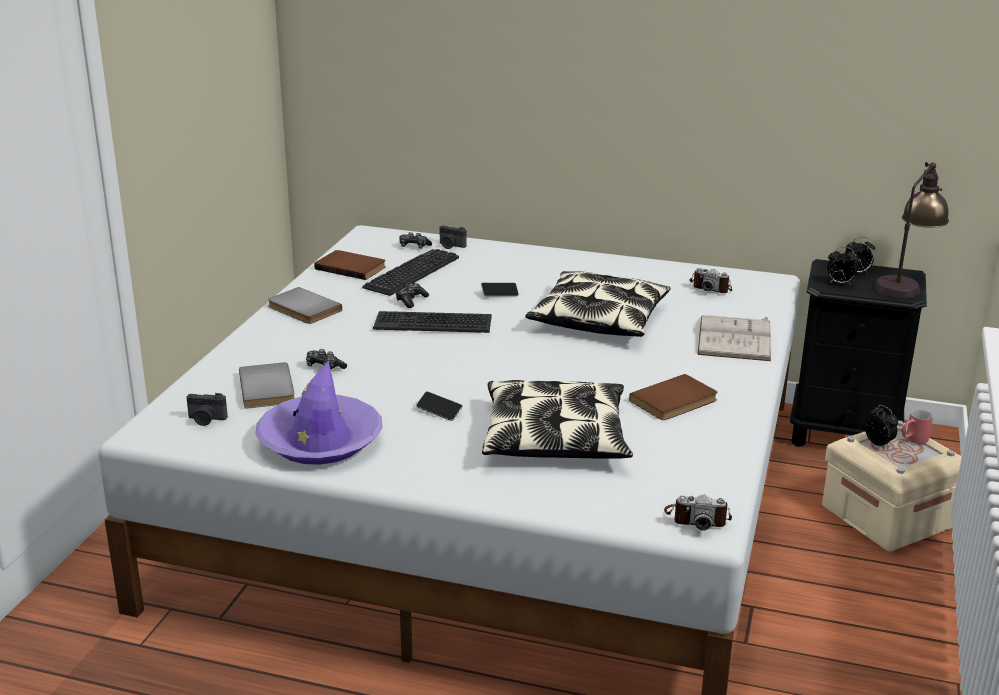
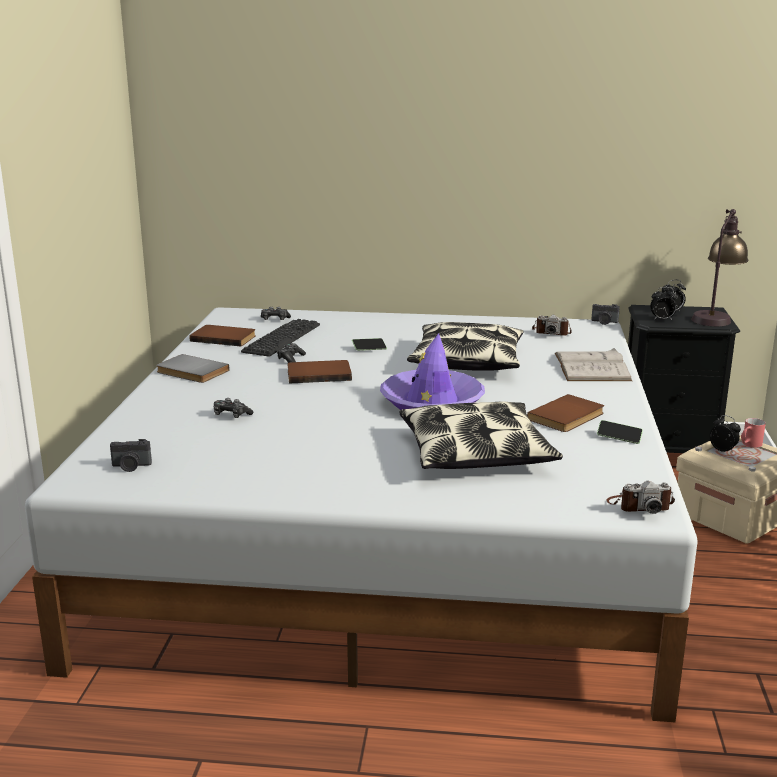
camera: 10 degrees left, 5 degrees down
(269, 388) = (184, 436): grey book -> none
(320, 441) = (253, 475): purple hat -> purple hat (432, 402)
(433, 323) = (319, 374): keyboard -> brown book
(439, 412) = (357, 442): phone -> phone (619, 437)
(451, 246) = (308, 317): camera -> camera (604, 322)

